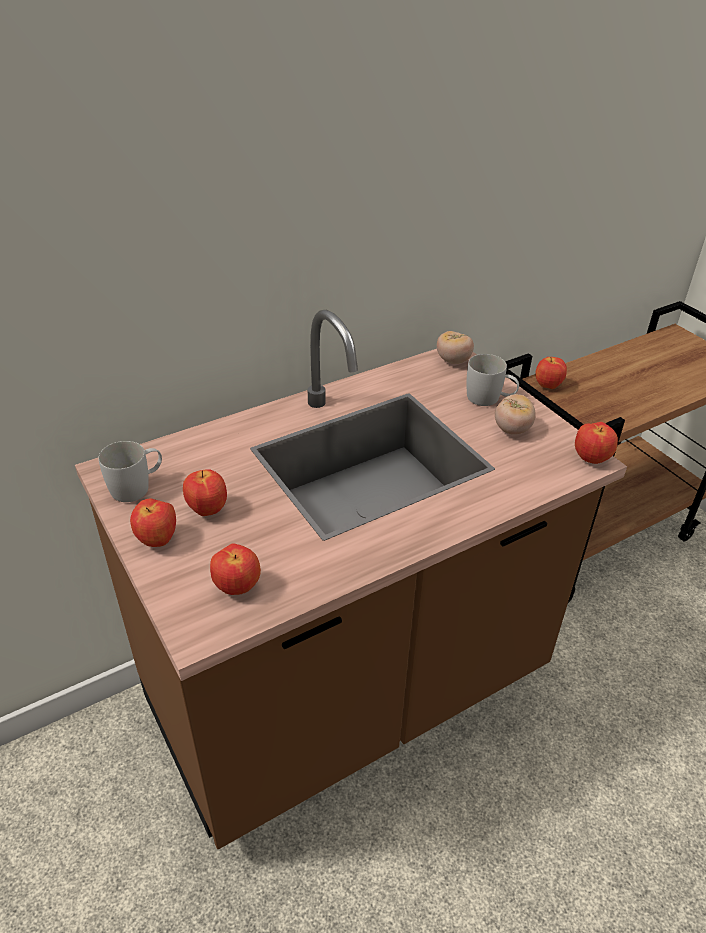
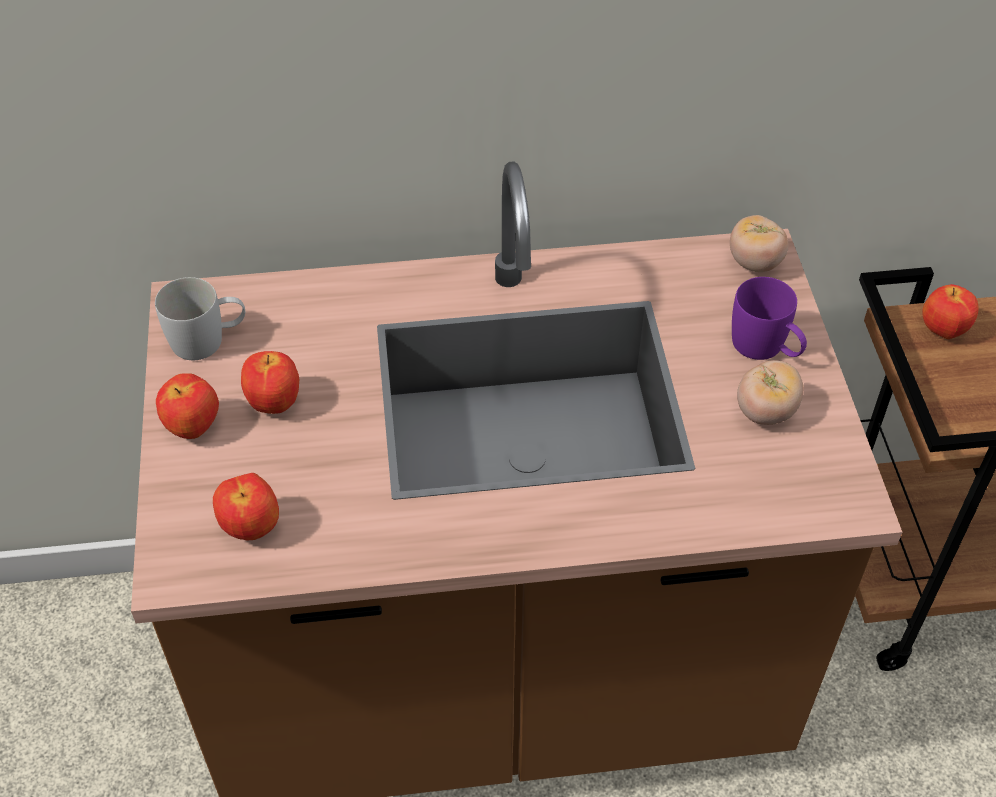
camera: 25 degrees right, 10 degrees up
(489, 399) = (766, 348): white mug -> purple mug
(591, 459) = (853, 502): apple -> none

